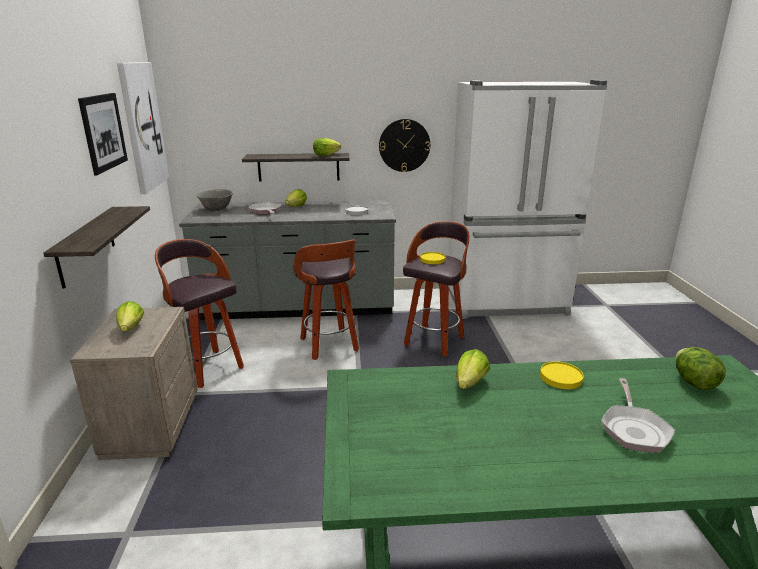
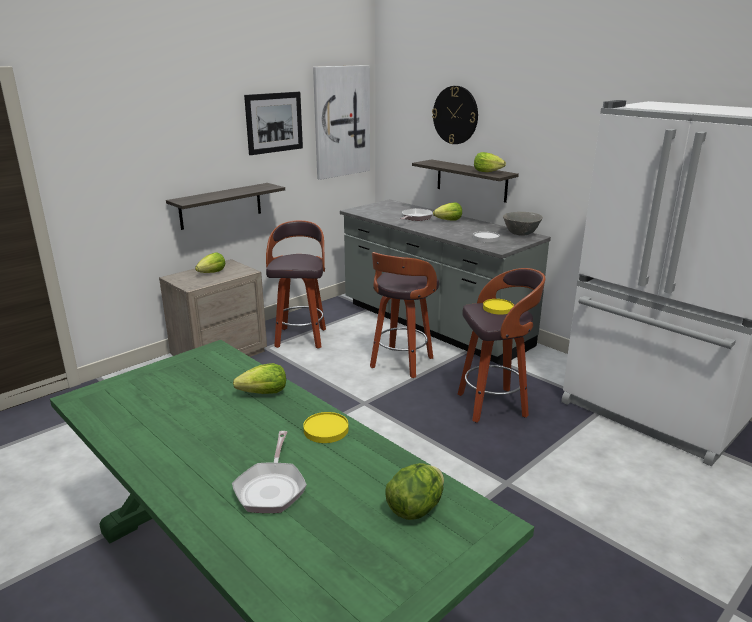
camera: 50 degrees right, 0 degrees up
(216, 209) = (387, 207): grey bowl -> grey bowl (521, 234)
(404, 145) = (578, 174): wall clock -> wall clock (455, 115)
(634, 429) = (271, 488): frying pan -> frying pan turned 60 degrees counterclockwise

